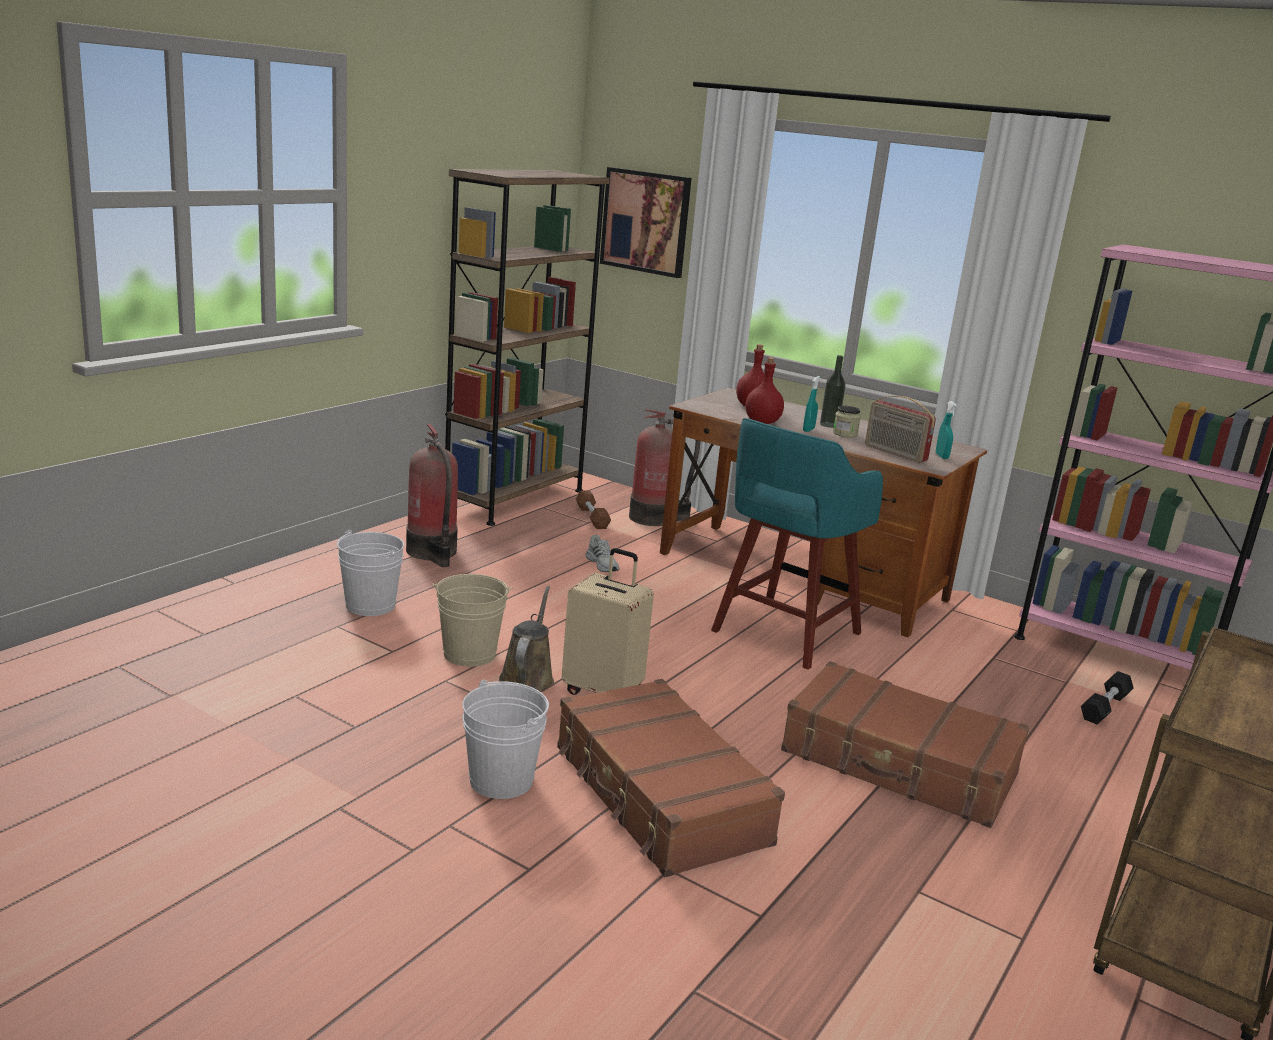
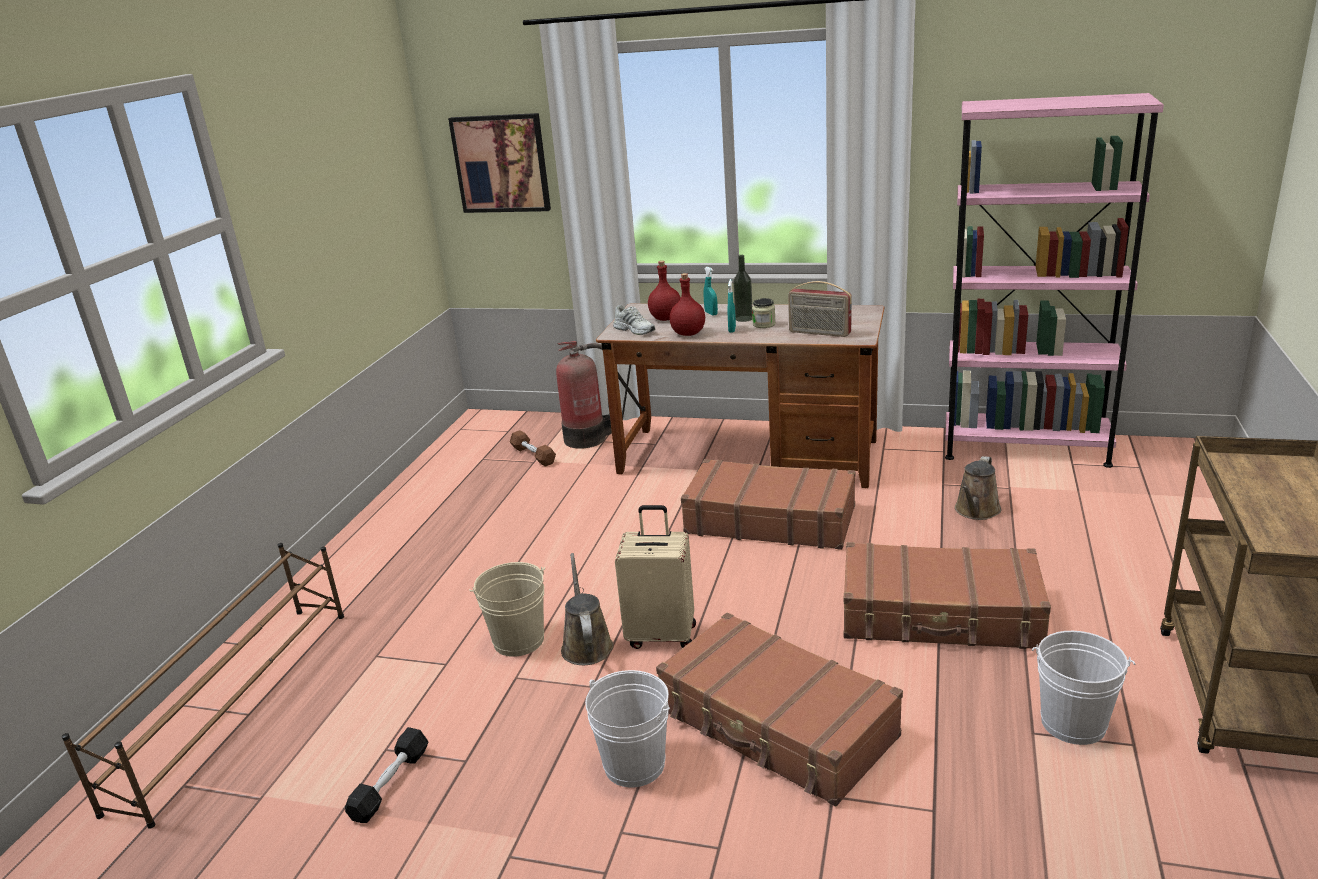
camera: 15 degrees left, 5 degrees up
(201, 623) = (237, 703): none -> brown shoe rack
(370, 605) = (392, 621): white bucket -> white bucket (1073, 723)
(433, 552) = (413, 542): fire extinguisher -> none
(514, 499) = (451, 459): brown bookcase -> none
(603, 564) = (574, 502): white shoe -> white shoe (635, 329)
(783, 633) = (770, 519): turquoise stool -> brown suitcase
(941, 456) = (857, 324): turquoise spray bottle -> turquoise spray bottle (711, 313)
(1011, 691) = (976, 511): none -> brown watering can
(1104, 707) = (1050, 501): black dumbbell -> black dumbbell (390, 784)

